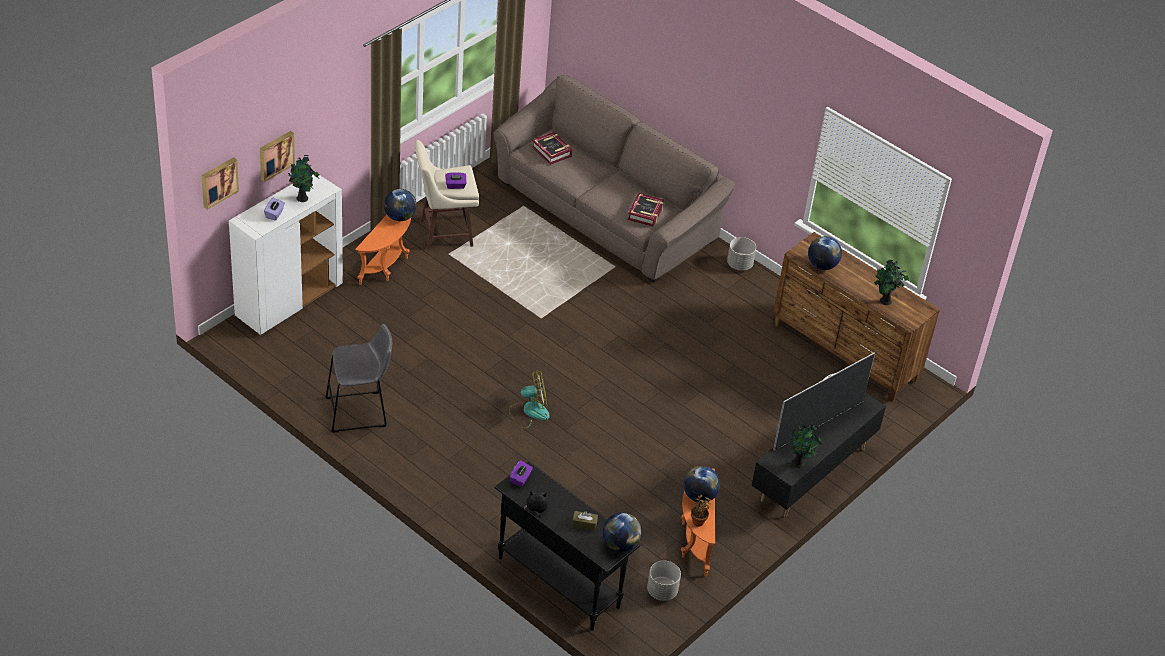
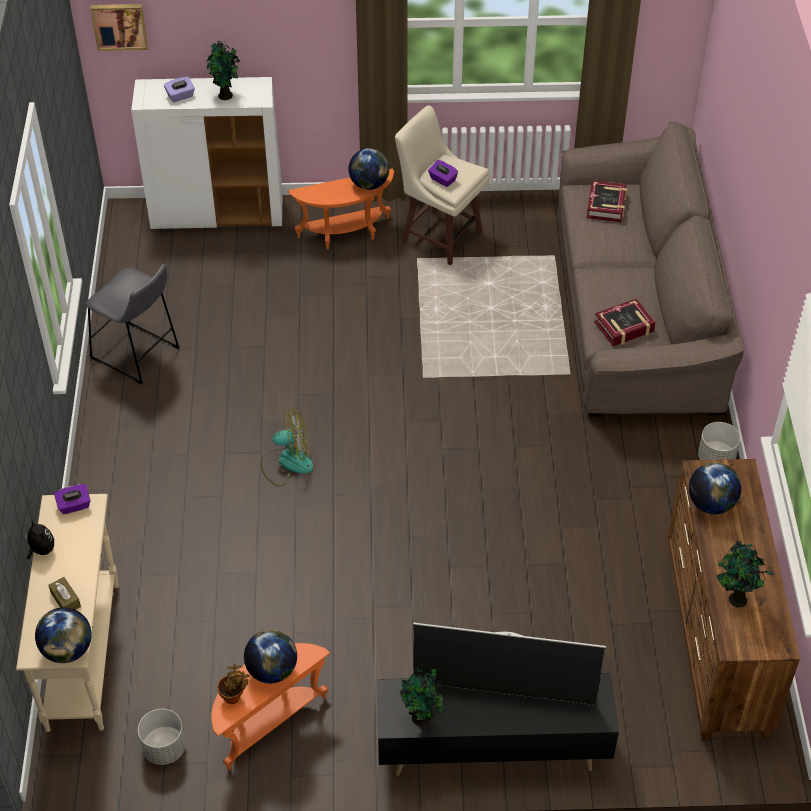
camera: 50 degrees right, 5 degrees up
(275, 155) = (211, 30): picture -> none
(529, 411) = (287, 462): fan -> fan turned 45 degrees counterclockwise
(558, 582) = (84, 655): black console table -> beige console table

